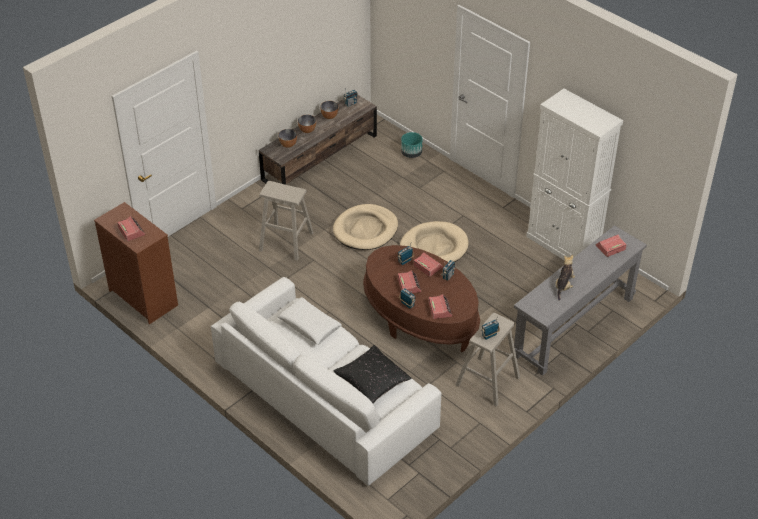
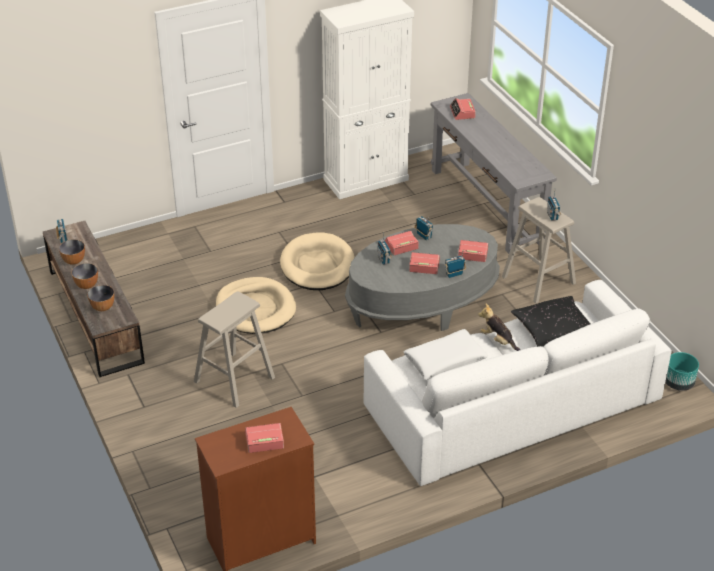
camera: 70 degrees left, 5 degrees down
(411, 153) = (145, 242): turquoise planter -> turquoise planter (678, 383)
(420, 317) = (422, 302): brown coffee table -> grey coffee table
(563, 286) = (503, 152): plush toy -> plush toy (498, 340)

